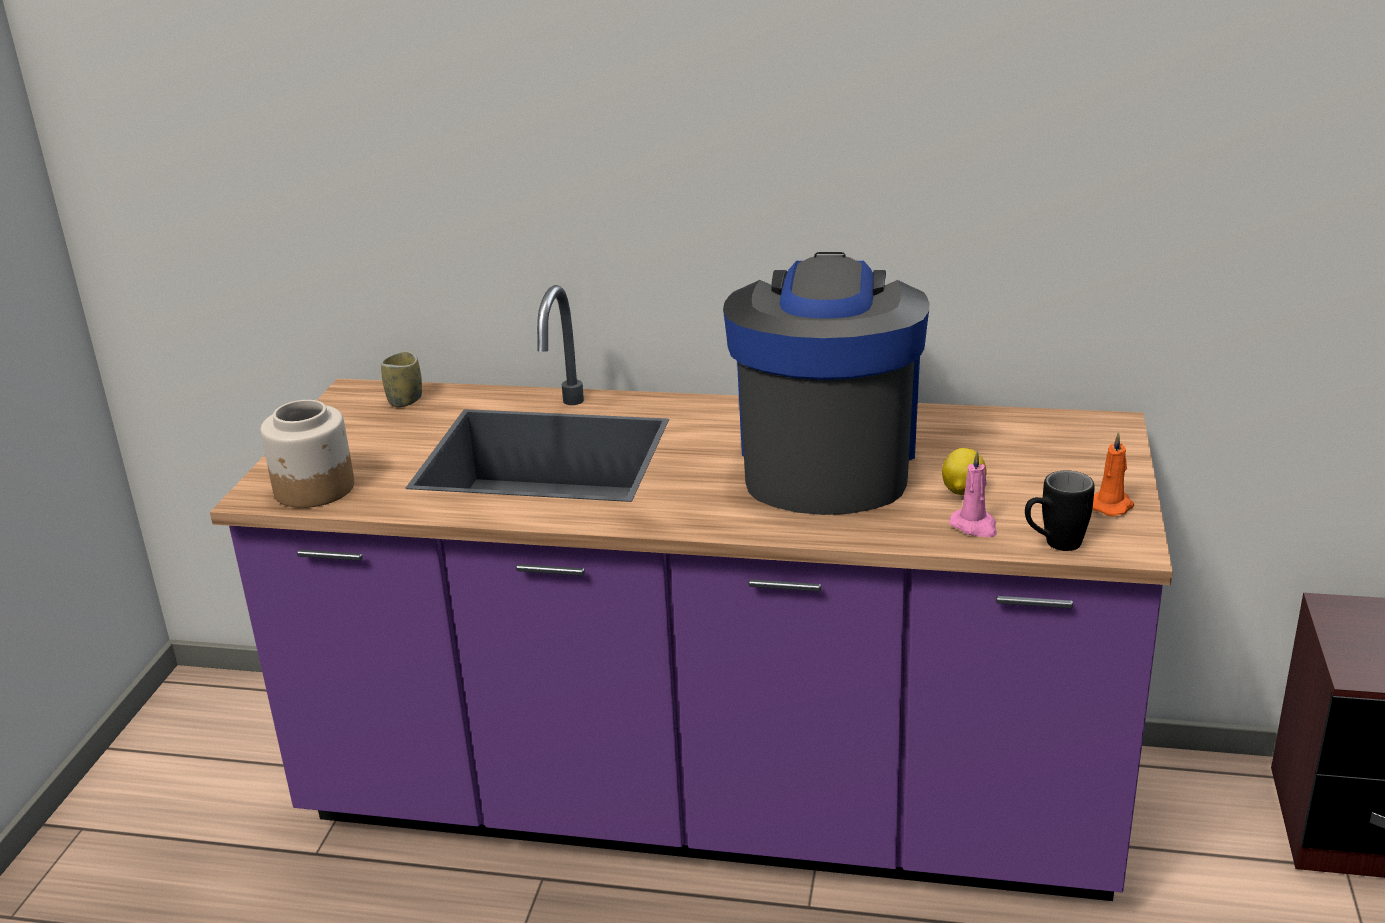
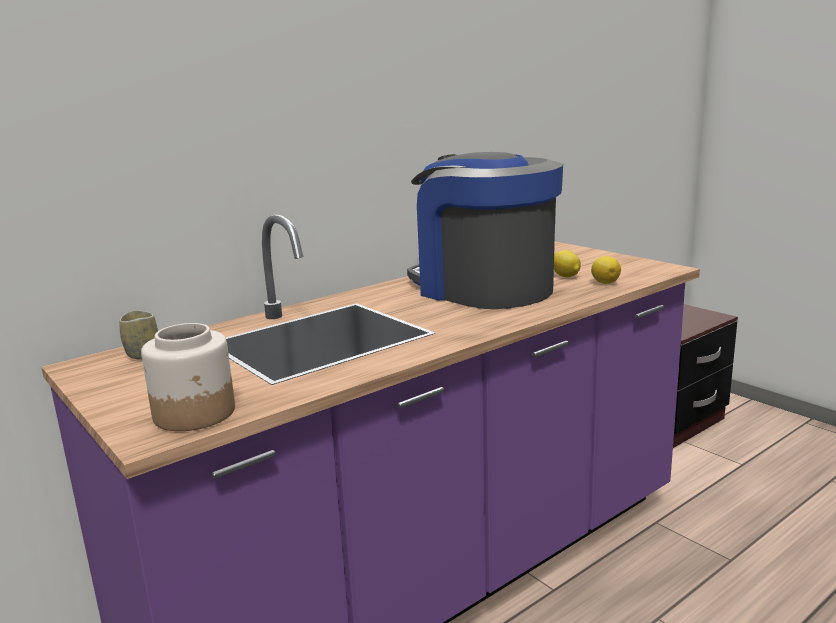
camera: 50 degrees left, 10 degrees down
(974, 526) = (605, 282): pink candle -> lemon
(1053, 545) = (646, 276): black mug -> none
(1111, 505) = (626, 262): orange candle -> none

